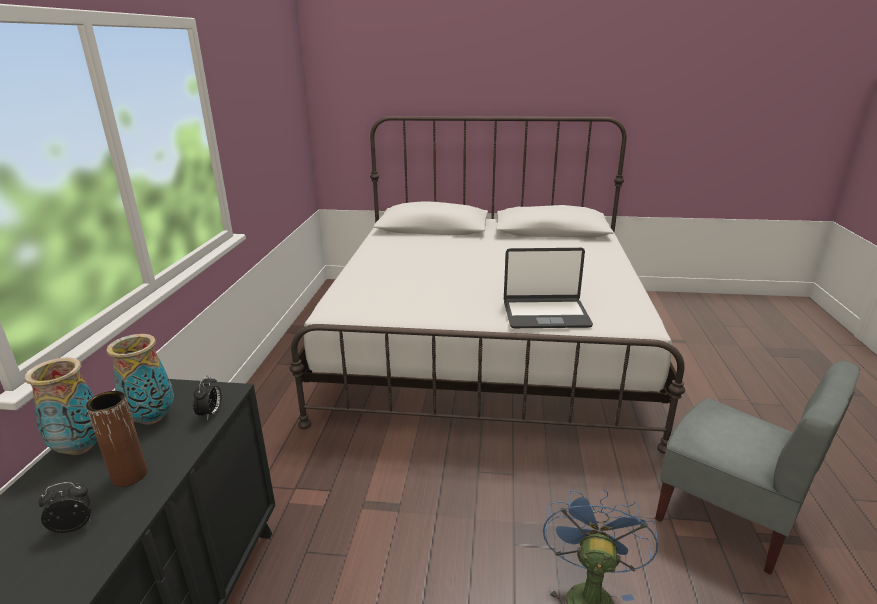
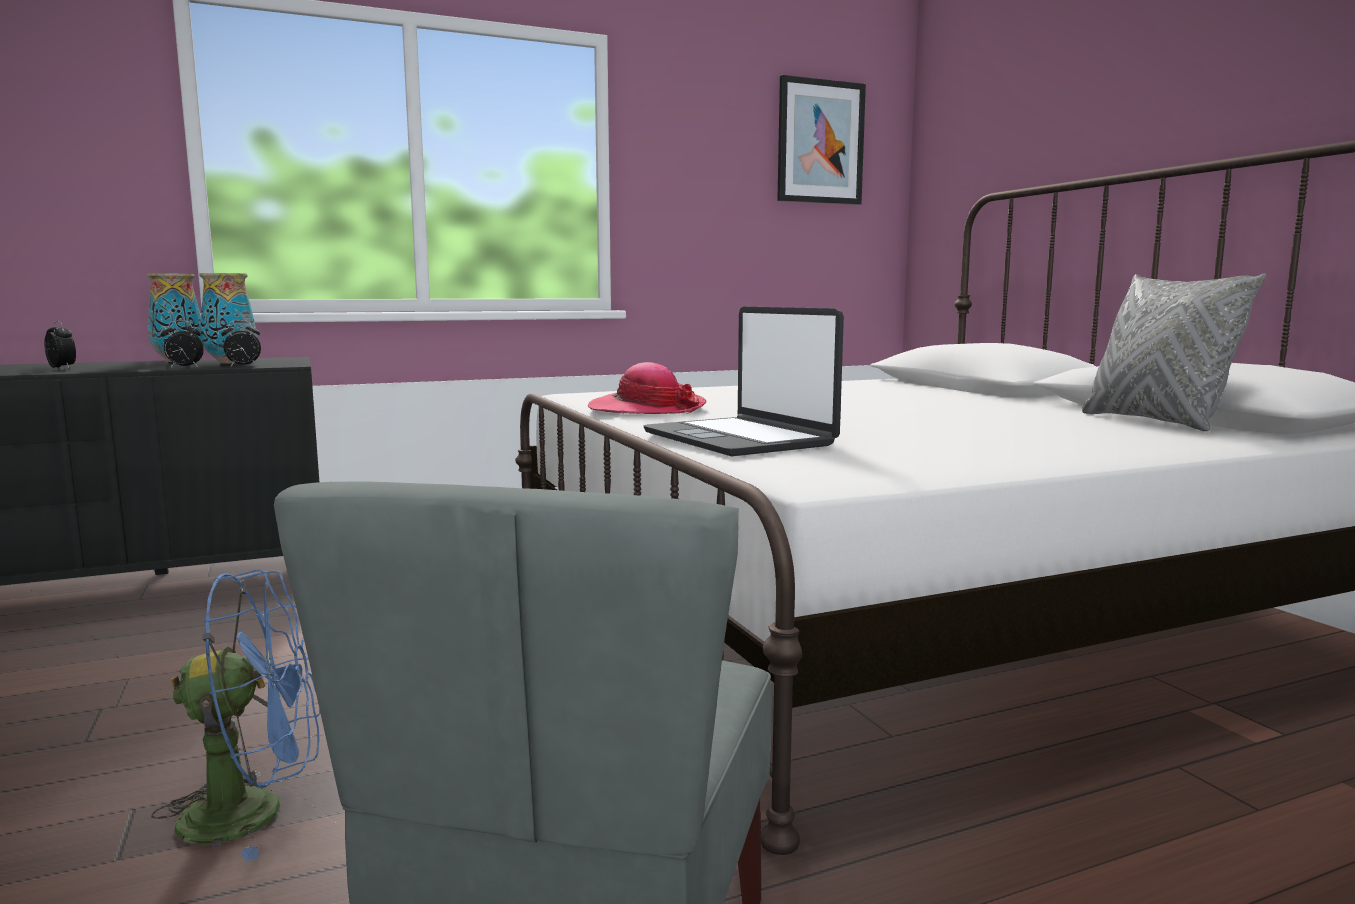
camera: 60 degrees right, 15 degrees down
(129, 475) = (134, 367): brown vase -> none
(180, 445) = (184, 367): none -> alarm clock
(281, 81) = (820, 142): none -> picture
(429, 310) = (647, 409): none -> hat
(562, 240) = (1155, 422): none -> grey pillow

